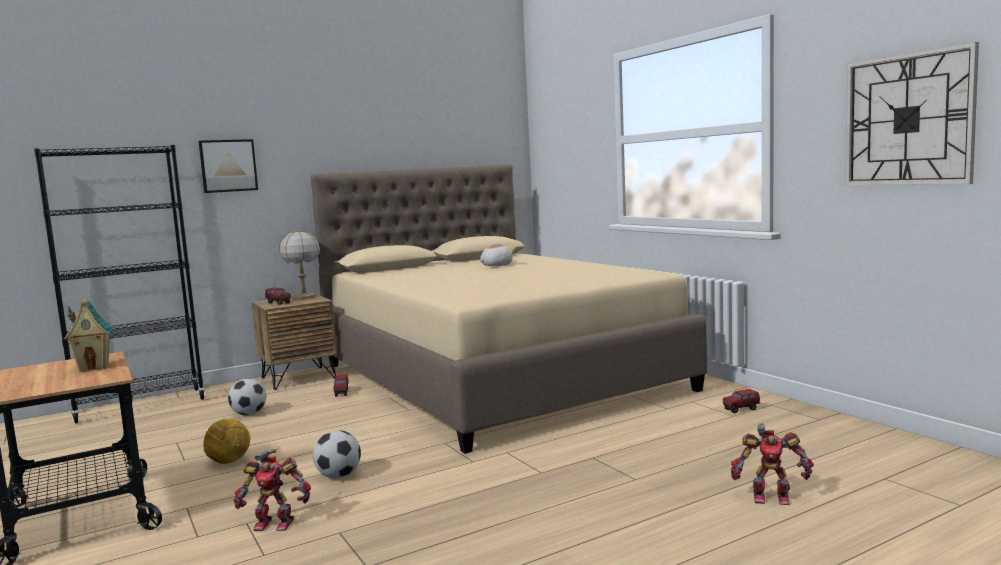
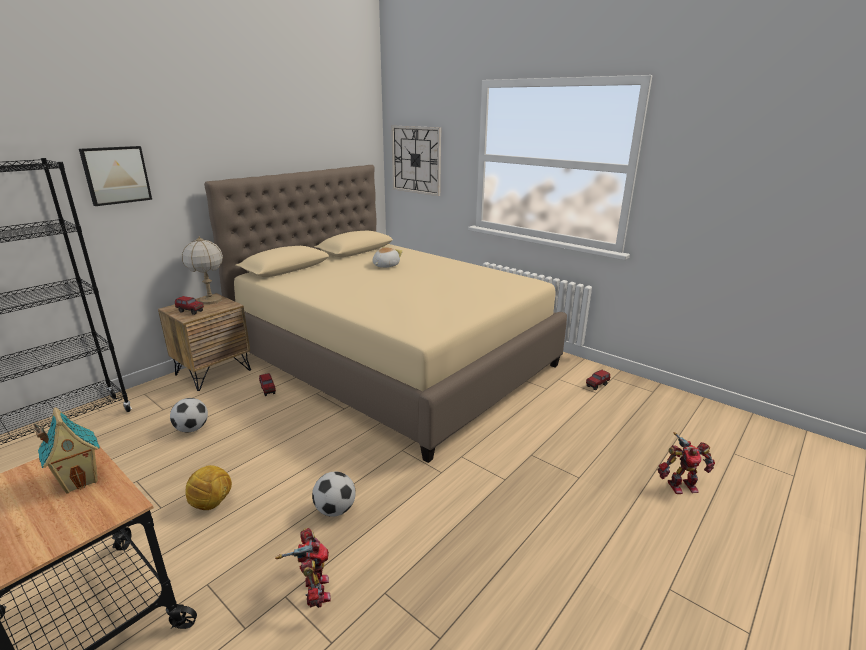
camera: 20 degrees left, 15 degrees up
(275, 523) = (314, 591): toy robot -> toy robot turned 90 degrees counterclockwise
(908, 120) = (763, 186): wall clock -> wall clock (416, 160)

